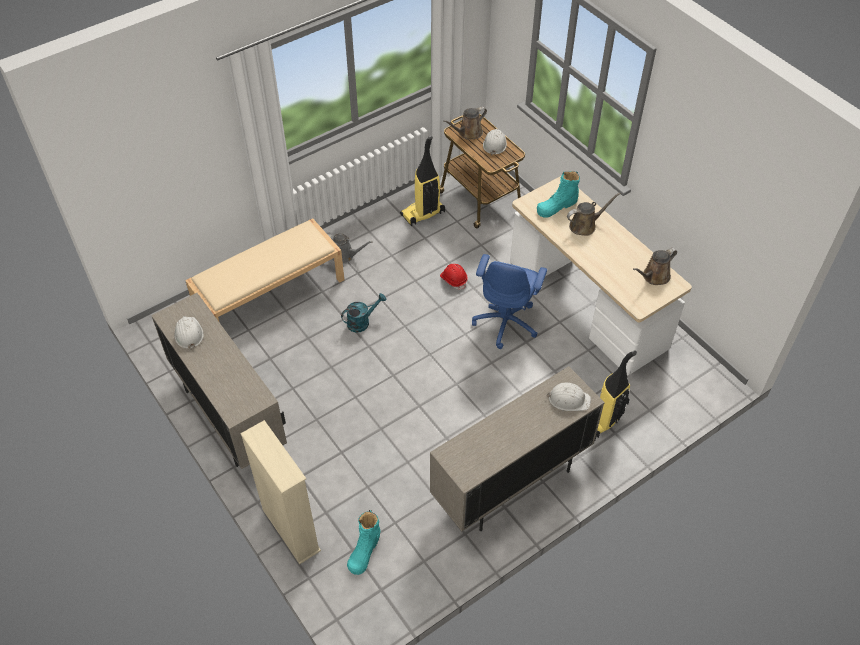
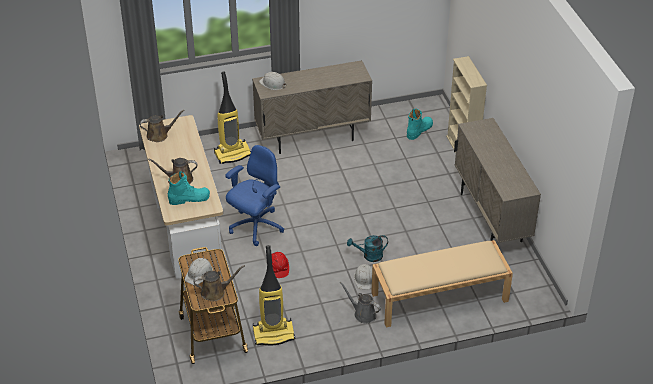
camera: 160 degrees left, 10 degrees down
(188, 334) = (513, 175): white hard hat -> white hard hat (364, 278)

